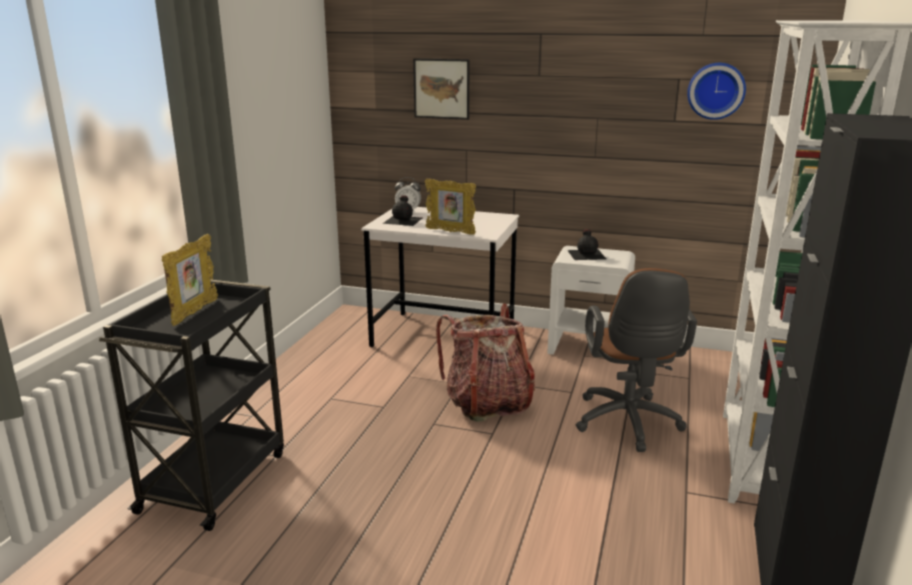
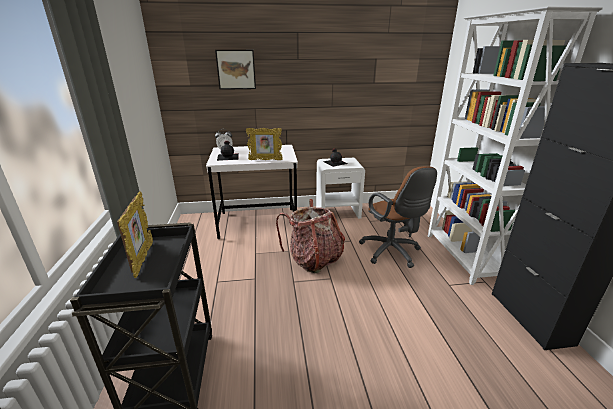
camera: 25 degrees left, 5 degrees up
(716, 90) = (395, 64): wall clock -> none

